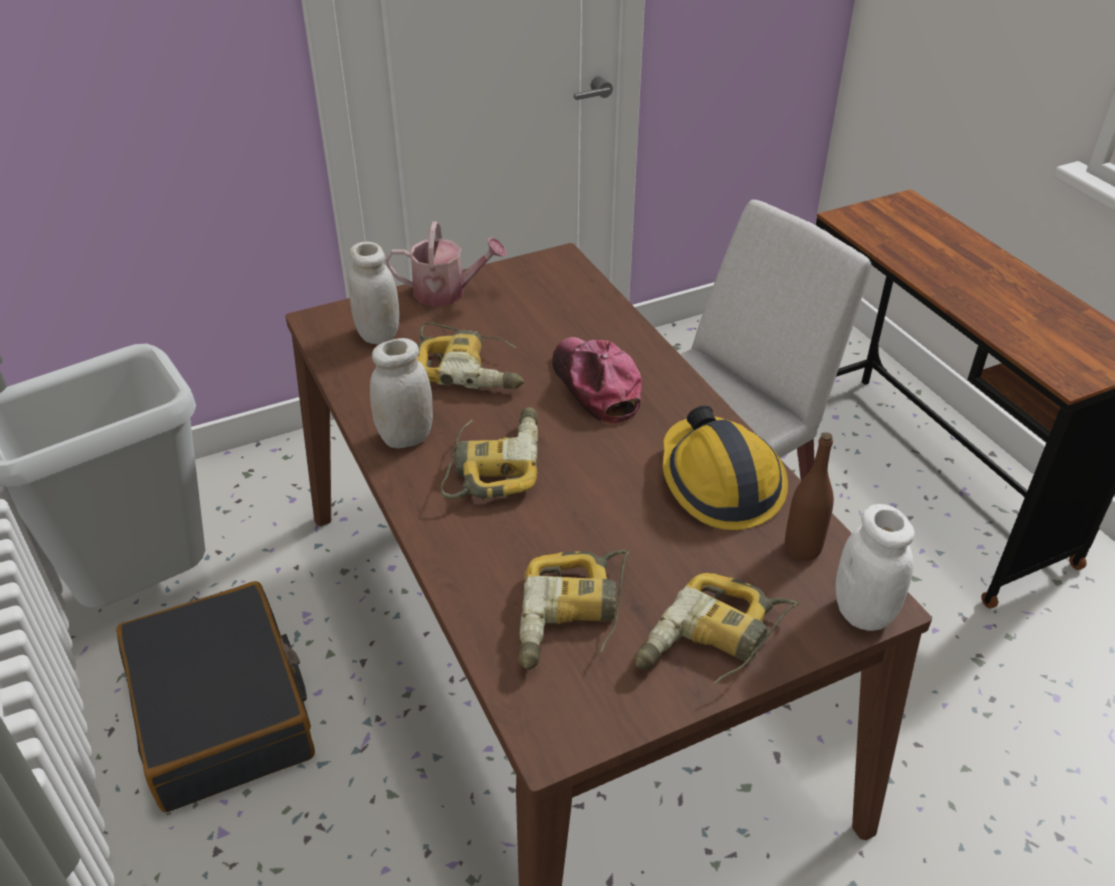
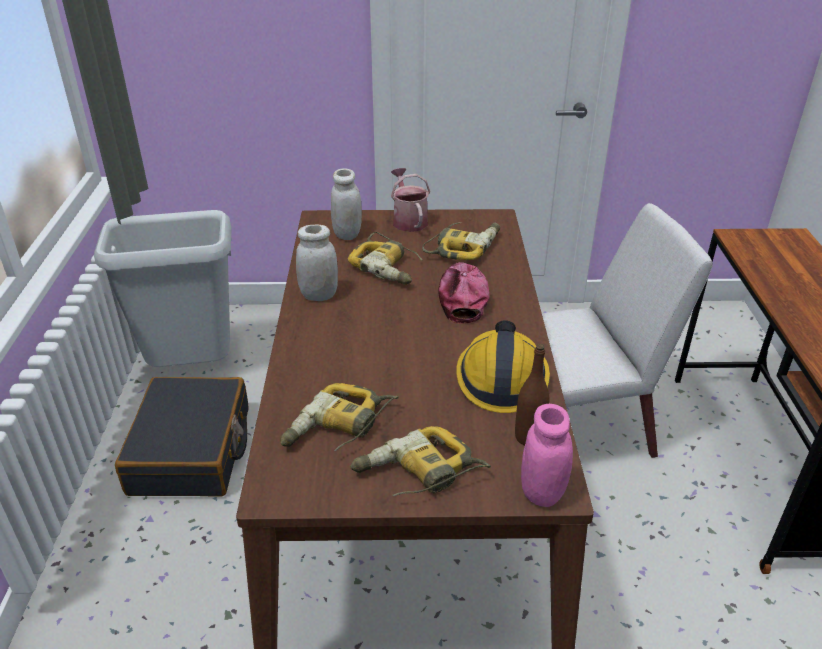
camera: 25 degrees right, 5 degrees down
(447, 292) = (408, 220): watering can -> watering can turned 135 degrees counterclockwise
(494, 463) = (360, 324): power drill -> power drill (463, 247)
(863, 612) = (542, 492): white jar -> pink jar

